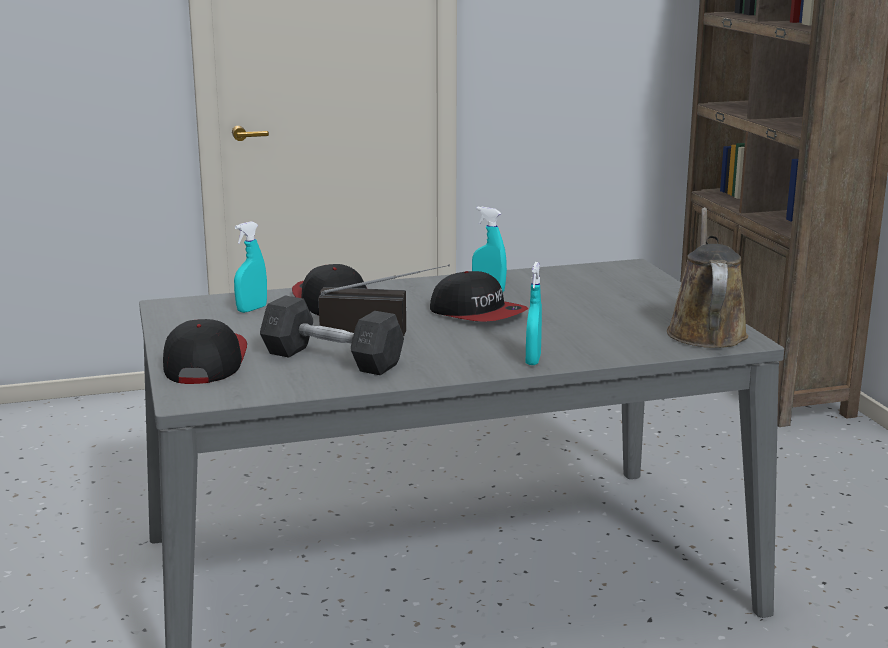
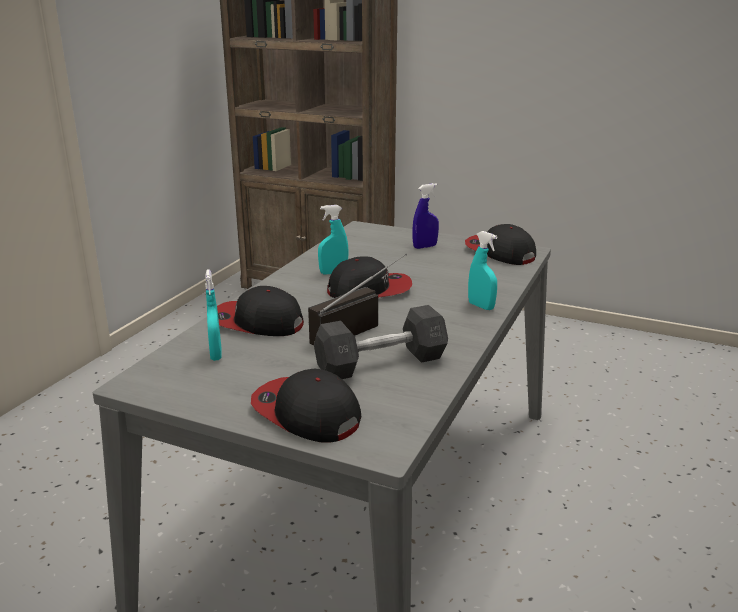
camera: 50 degrees left, 5 degrees up
(641, 301) = (425, 247): none -> blue spray bottle
(705, 331) = (499, 252): brown watering can -> cap

